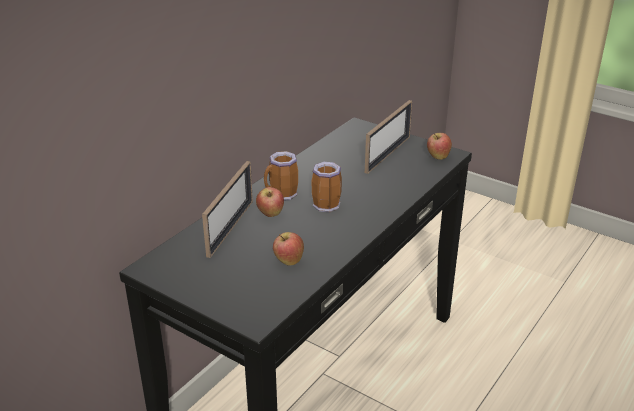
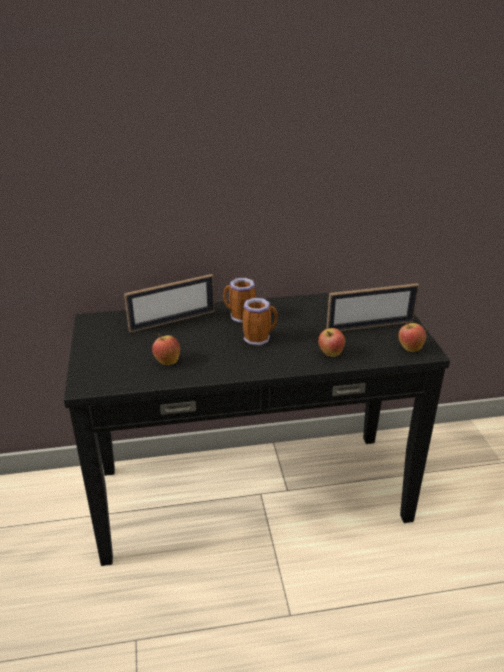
camera: 45 degrees right, 0 degrees up
(270, 214) = (210, 325): apple -> apple (330, 354)

